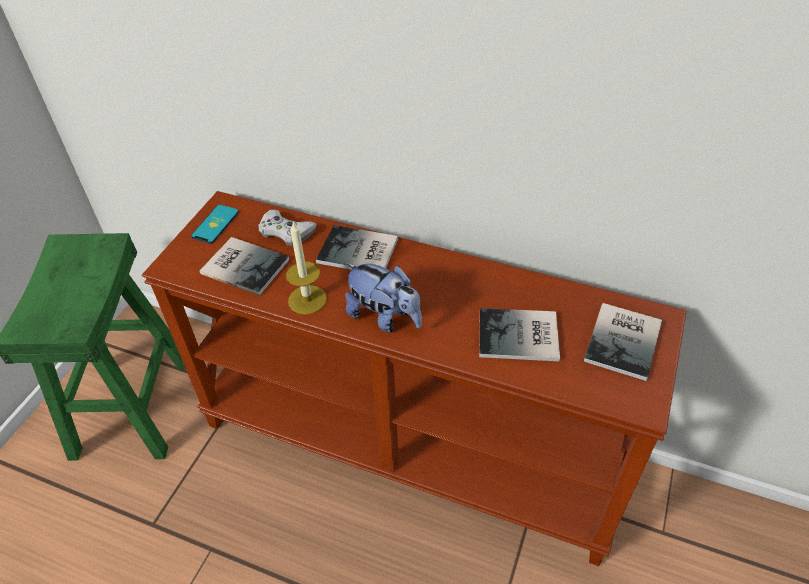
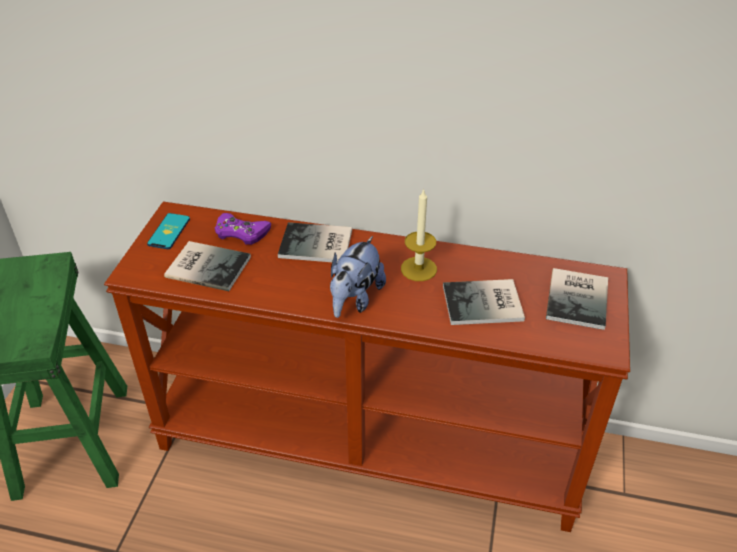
camera: 10 degrees left, 5 degrees down
(286, 232) = (241, 232): white game controller -> purple game controller
(307, 300) = (277, 291): candle -> candle (418, 269)
(384, 317) = (355, 299): plush toy -> plush toy turned 90 degrees clockwise

